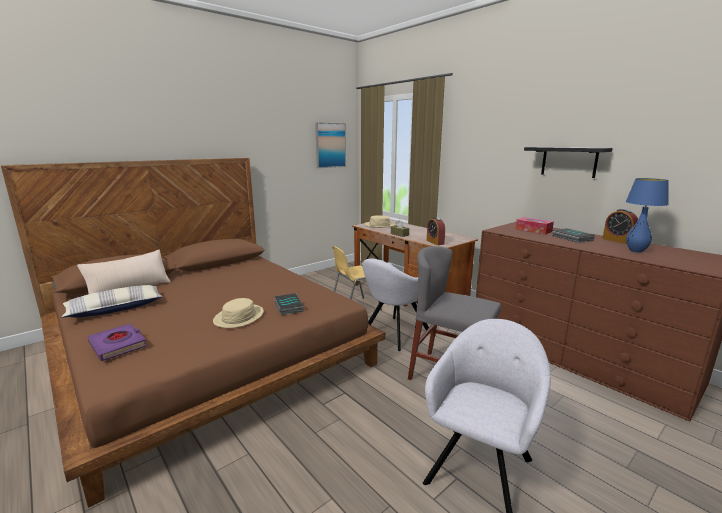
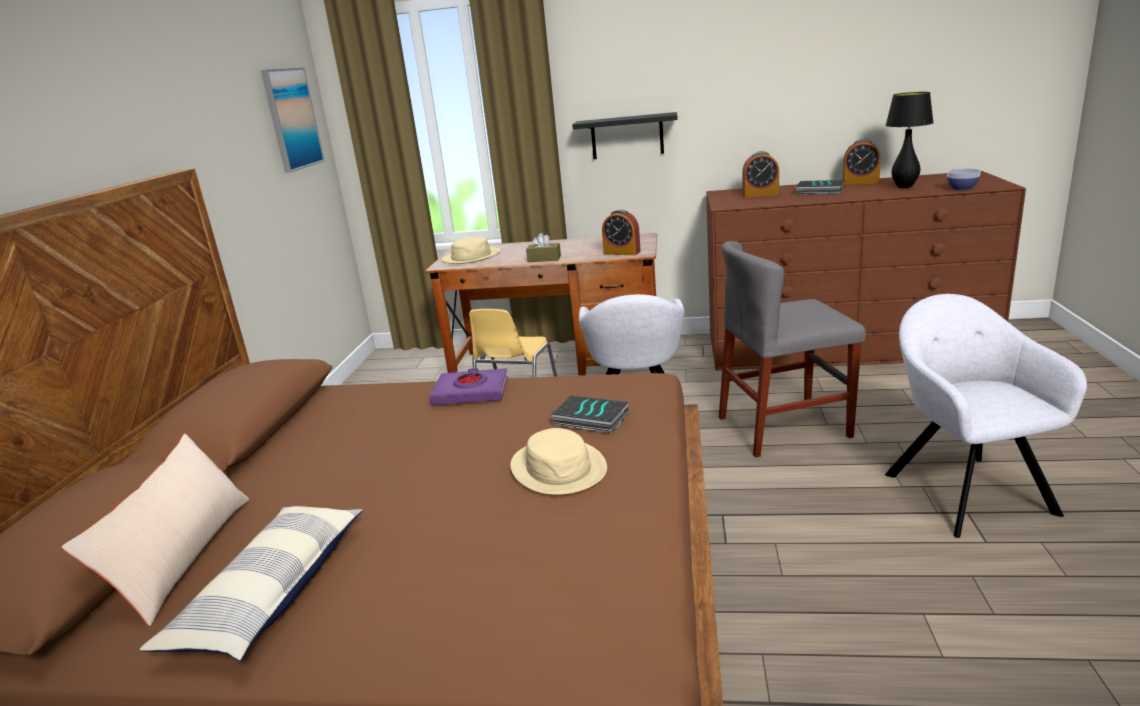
camera: 40 degrees left, 5 degrees up
(118, 345) = (493, 612): purple book -> purple book (471, 392)
(533, 230) = (760, 195): tissue box -> alarm clock
(569, 161) = (769, 88): black shelf -> black shelf (627, 136)
(636, 251) = (904, 187): blue table lamp -> black table lamp
(673, 264) = (961, 189): none -> bowl

